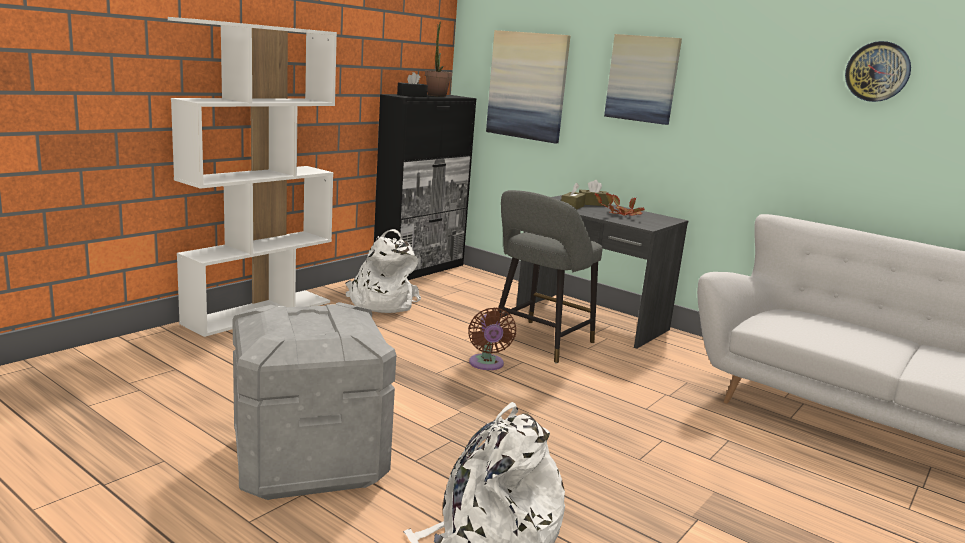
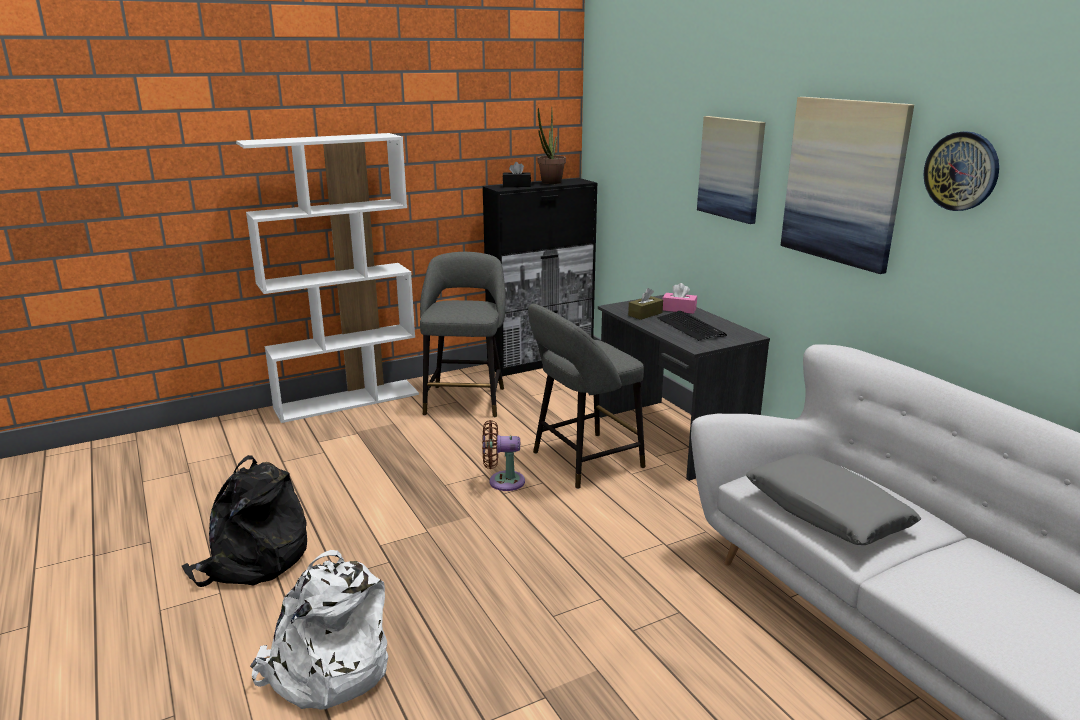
camera: 25 degrees right, 5 degrees up
(308, 460) = (252, 560): grey storage box -> black backpack
(381, 303) = (465, 399): white backpack -> grey stool
(486, 364) = (502, 481): brown fan -> brown fan turned 75 degrees clockwise
(527, 86) = (637, 171): picture -> picture (843, 182)
(593, 203) = (679, 309): brown tissue box -> pink tissue box
(621, 214) = (690, 327): potted plant -> keyboard
(829, 337) = (826, 512): none -> grey pillow

